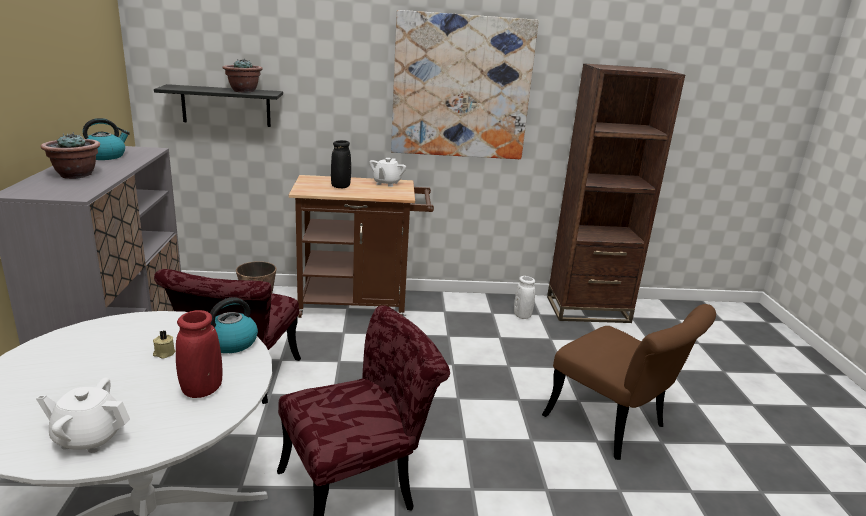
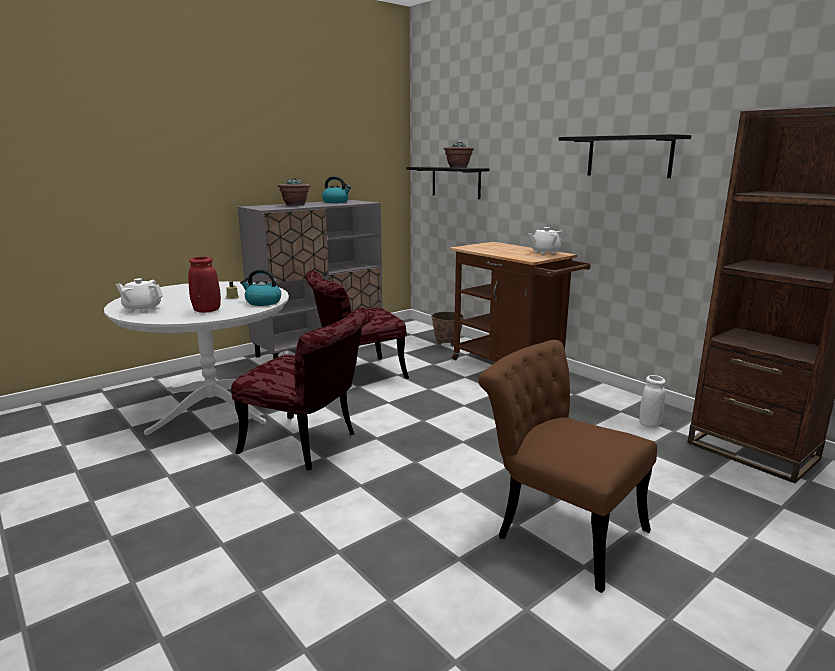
camera: 55 degrees right, 5 degrees down
(89, 438) = (142, 309): white teapot -> white teapot turned 45 degrees counterclockwise
(340, 186) = (500, 249): black vase -> none
(461, 87) = (629, 156): picture -> black shelf
(614, 427) = (558, 528): brown chair -> brown chair turned 120 degrees clockwise

